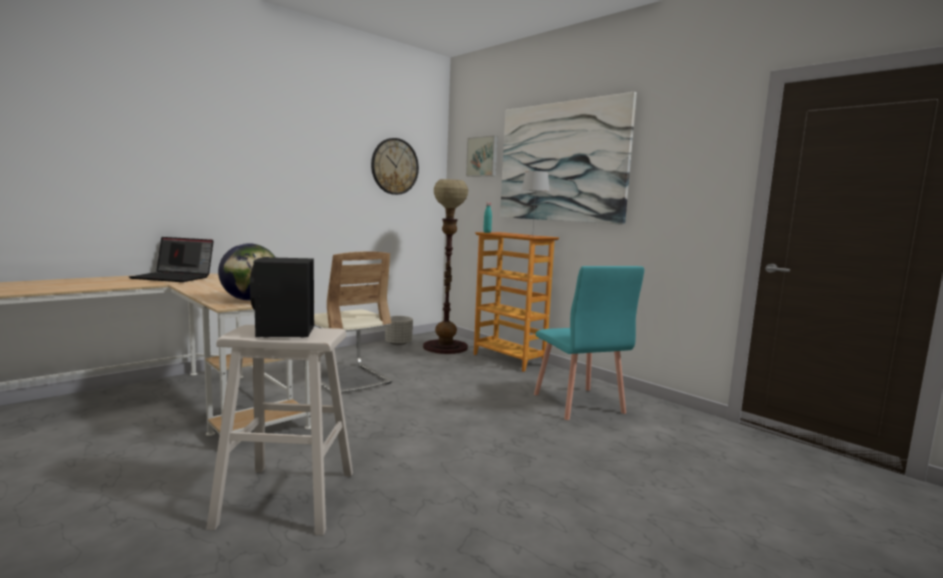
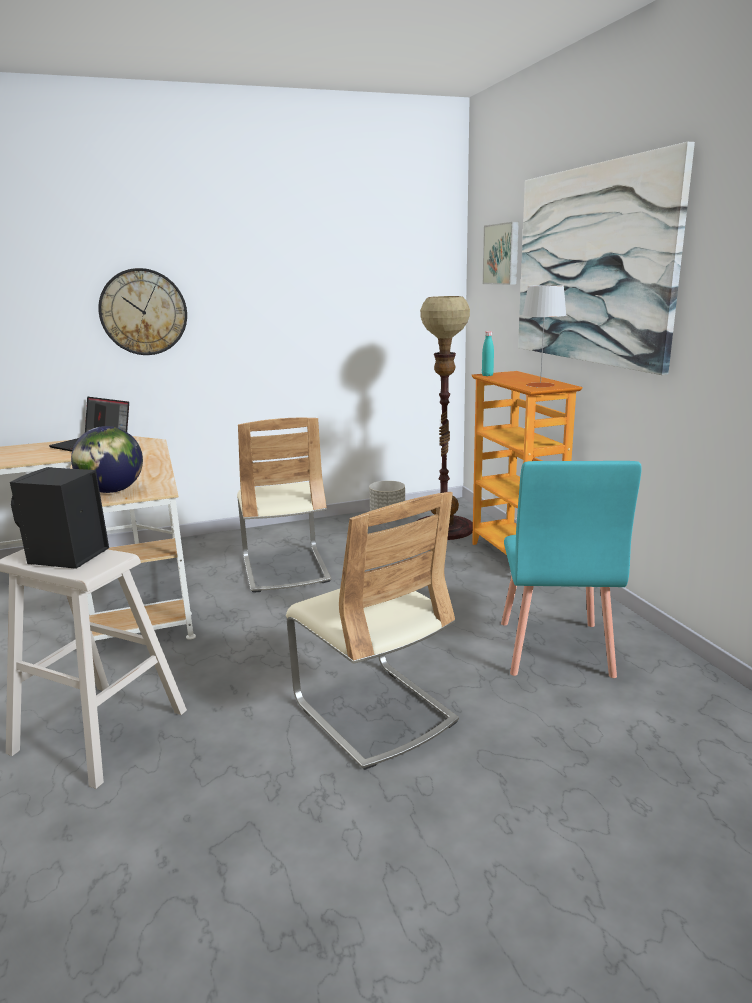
camera: 25 degrees right, 10 degrees up
(394, 166) = (380, 278): wall clock -> wall clock (143, 312)
(497, 451) = (373, 711): none -> beige chair

